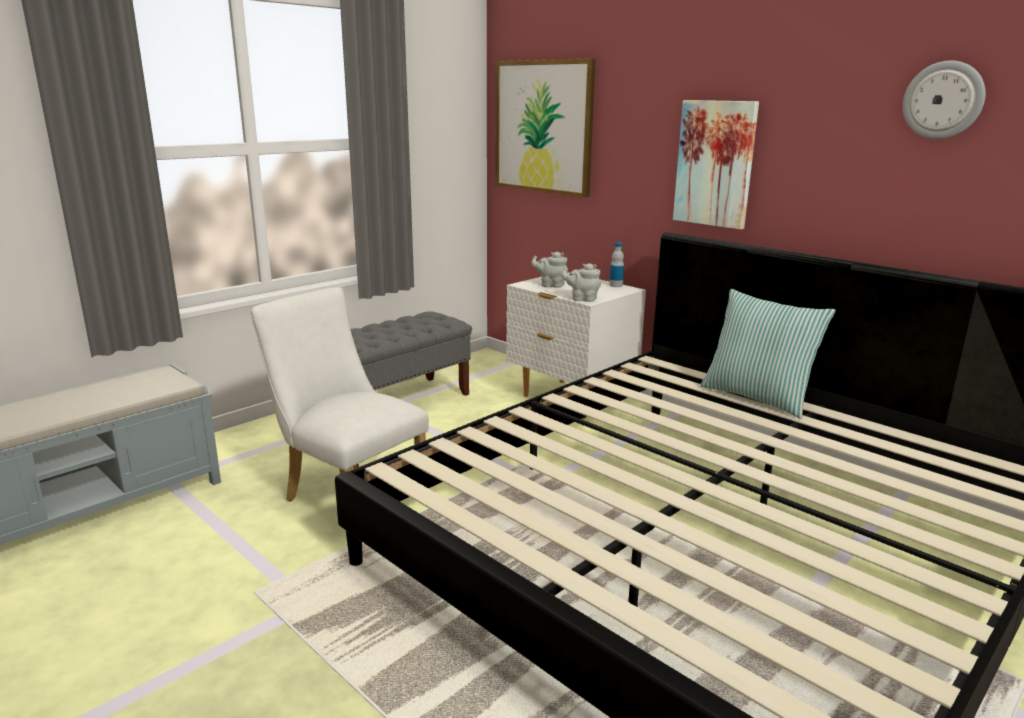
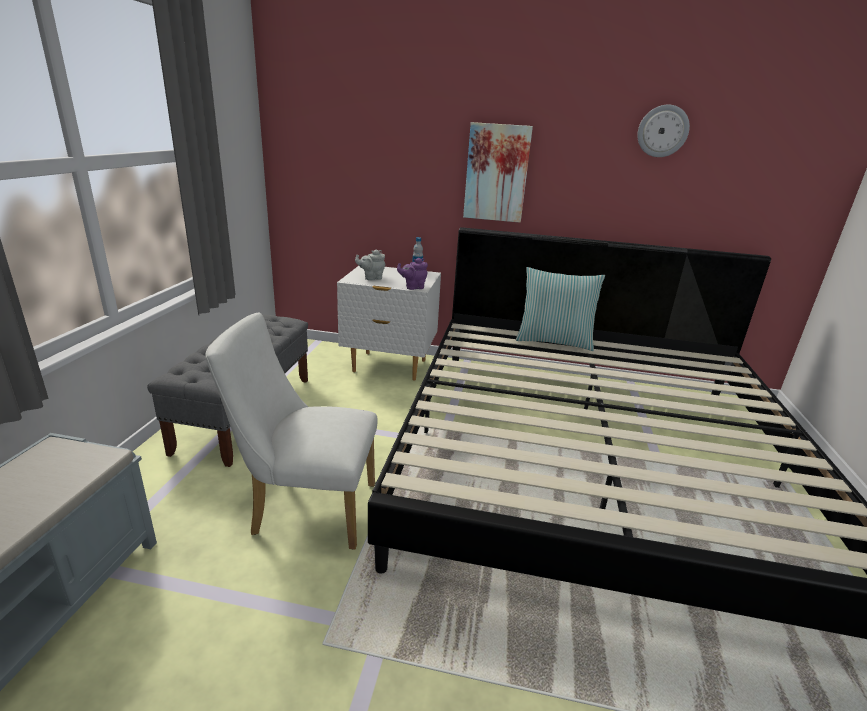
camera: 35 degrees left, 5 degrees up
(543, 127) = (329, 140): picture -> none
(582, 299) = (413, 287): grey teapot -> purple teapot

